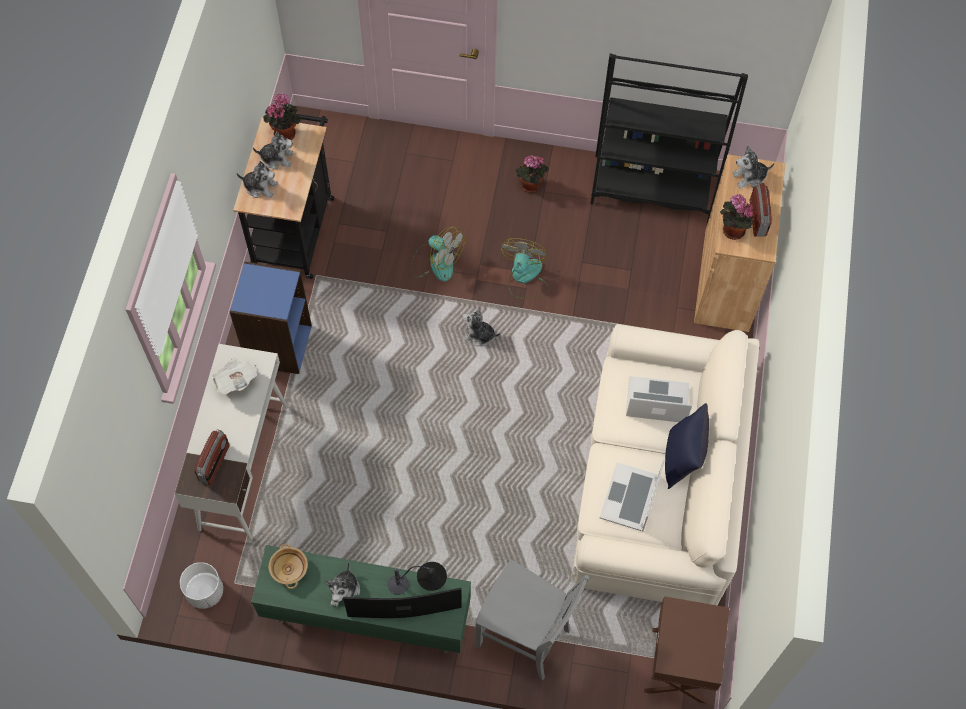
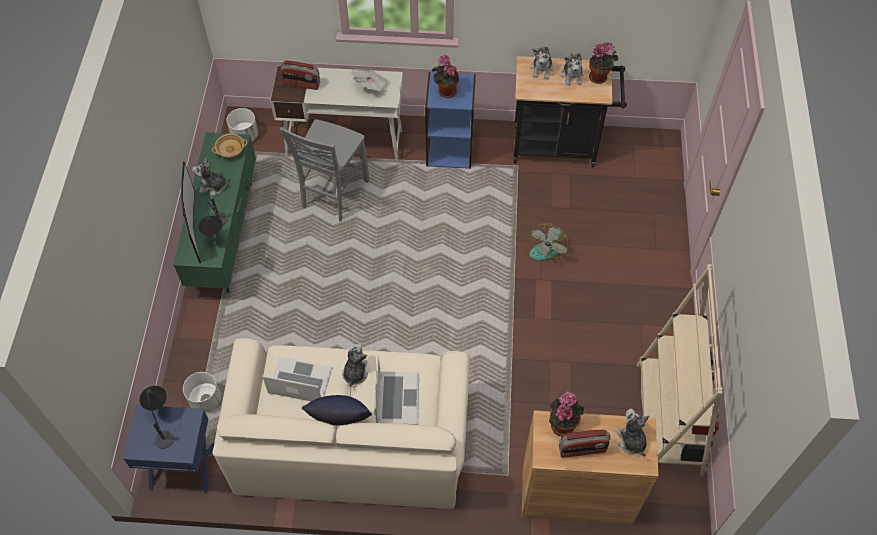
camera: 85 degrees right, 5 degrees down
(479, 335) = (480, 286): plush toy -> plush toy (355, 372)
(525, 277) = (545, 316): fan -> none
(525, 638) = (209, 345): grey chair -> grey chair (333, 194)
(530, 186) = (643, 312): potted plant -> potted plant (445, 91)
(598, 641) = (205, 400): none -> white planter
(652, 188) = (668, 419): black bookcase -> beige bookcase
(678, 642) = (162, 422): none -> table lamp
(680, 665) = (183, 466): brown side table -> blue side table

